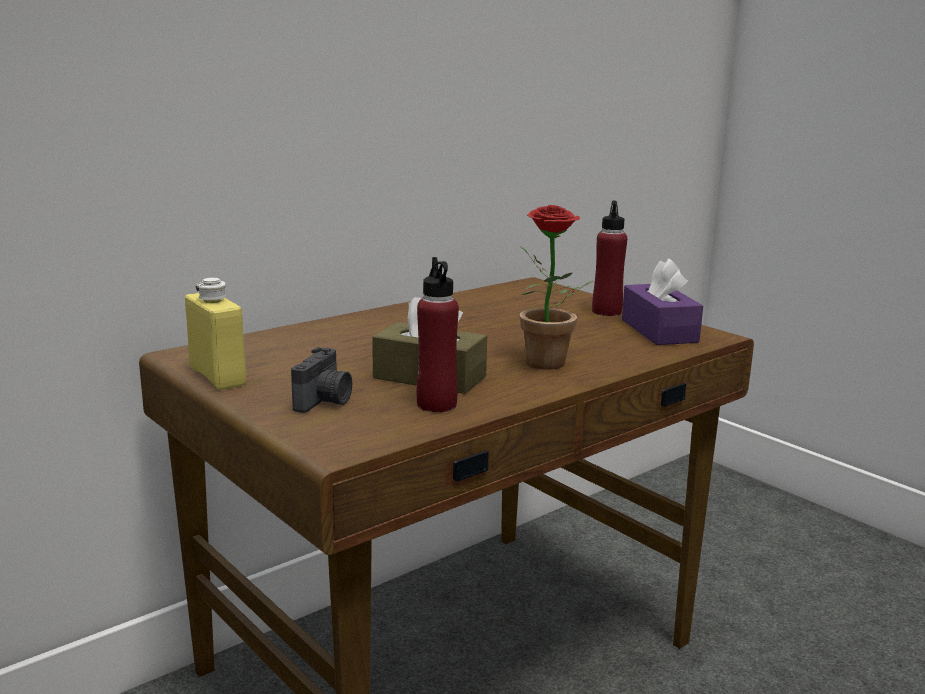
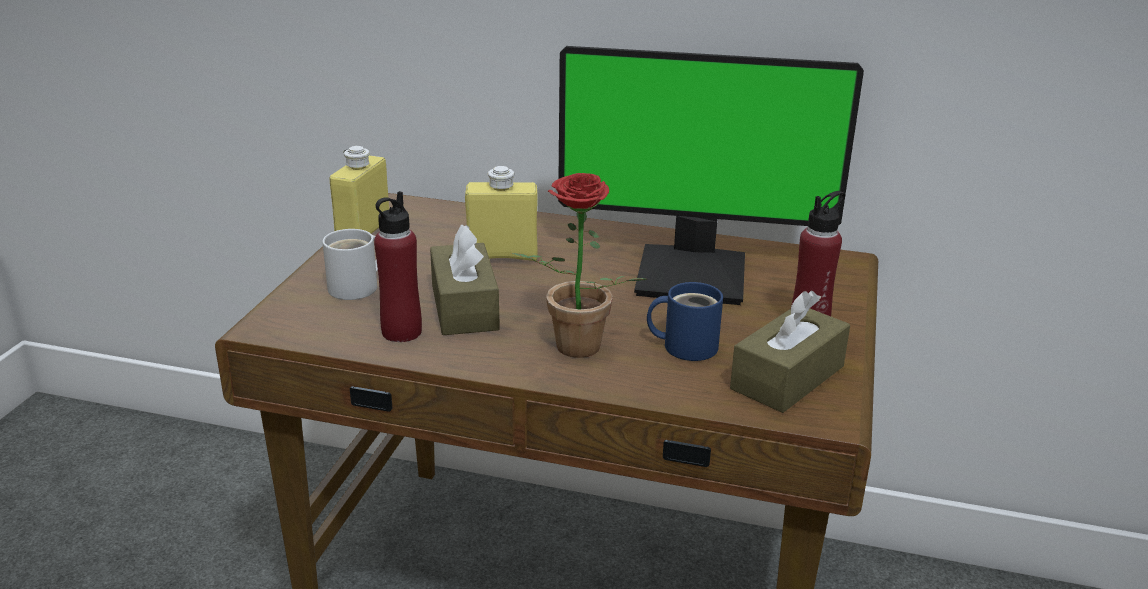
camera: 55 degrees right, 10 degrees up
(325, 401) = (358, 287): camera -> white mug
(362, 348) = (502, 255): none -> yellow bottle
(490, 313) = (693, 273): none -> monitor
(586, 339) = (685, 345): none -> blue mug
(659, 331) = (787, 377): purple tissue box -> brown tissue box

